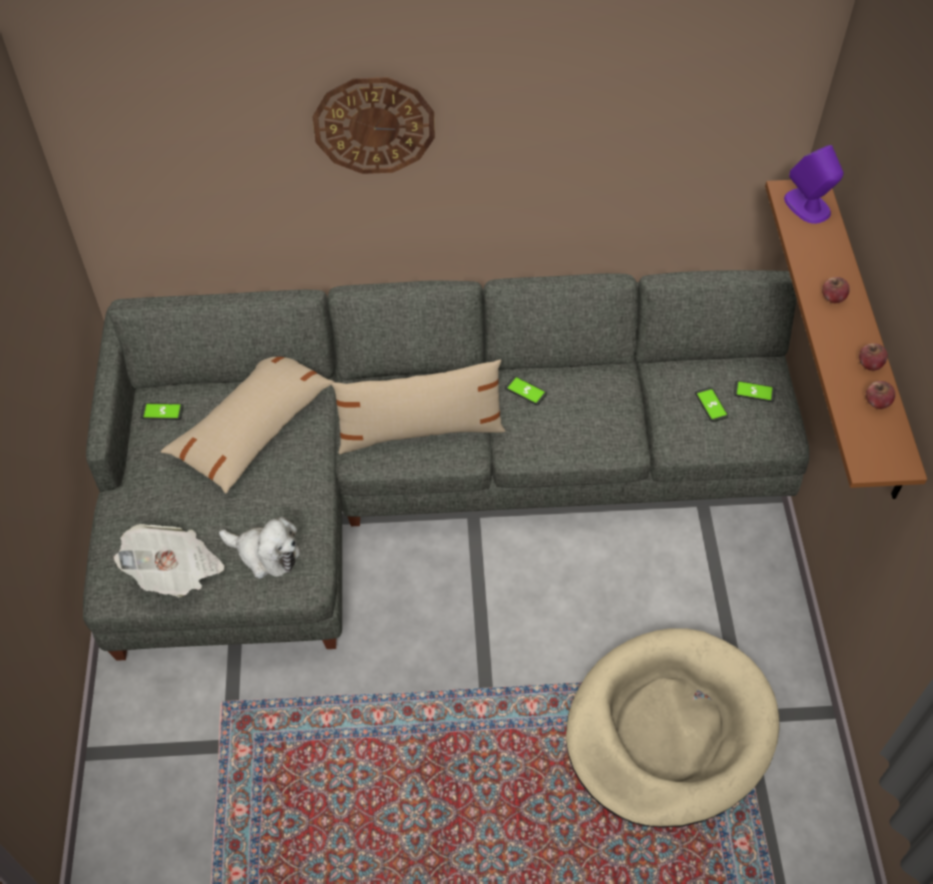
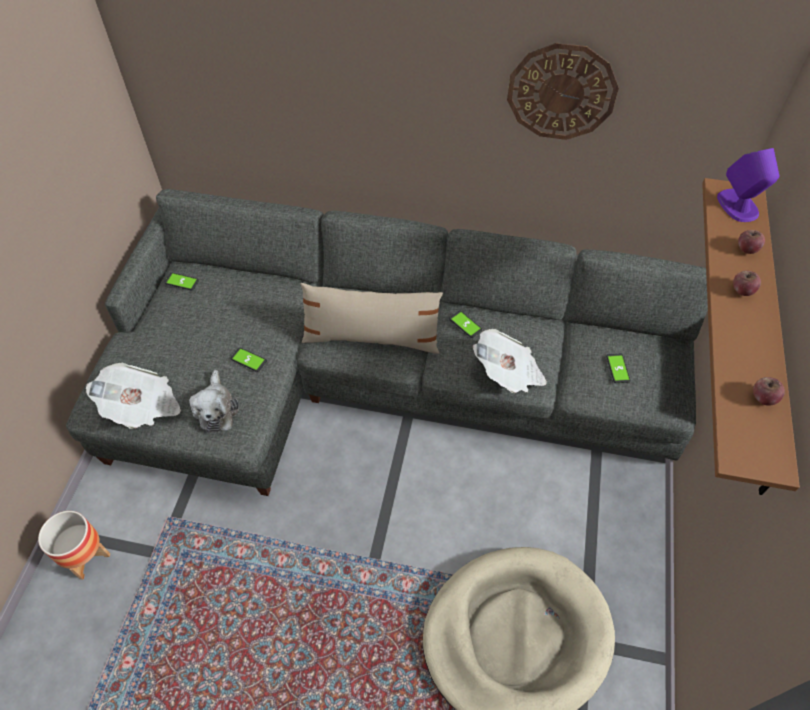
camera: 15 degrees right, 0 degrees up
(138, 772) = (86, 556): none -> planter
(253, 427) = (243, 307): beige pillow -> none
(265, 554) = (216, 409): plush toy -> plush toy turned 45 degrees clockwise
(374, 125) = (372, 73): wall clock -> wall clock (561, 92)
(591, 437) = (508, 374): none -> newspaper
(754, 392) = (658, 365): phone -> phone (248, 360)
(869, 364) = (764, 359): apple -> apple (746, 249)

